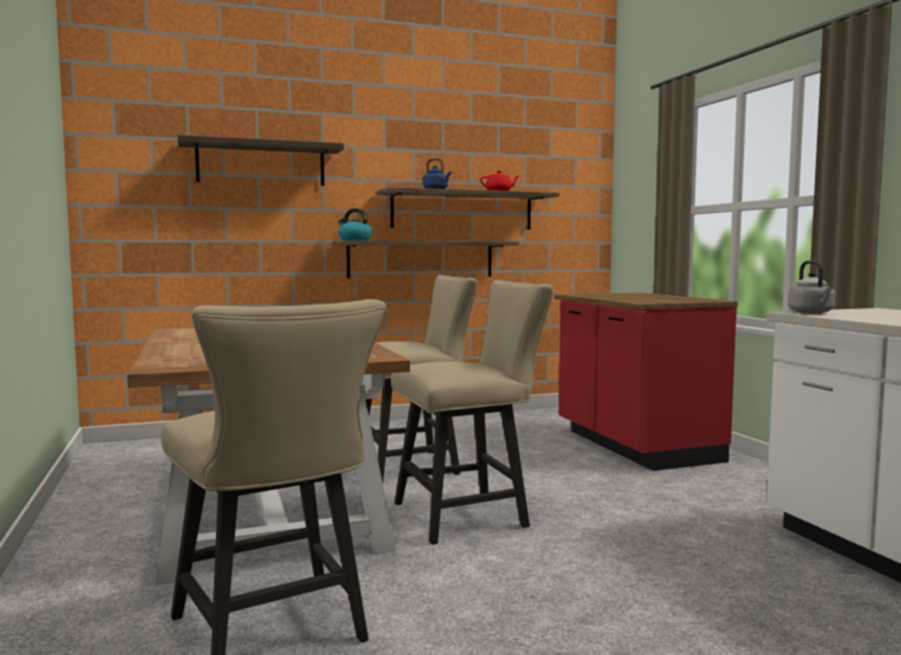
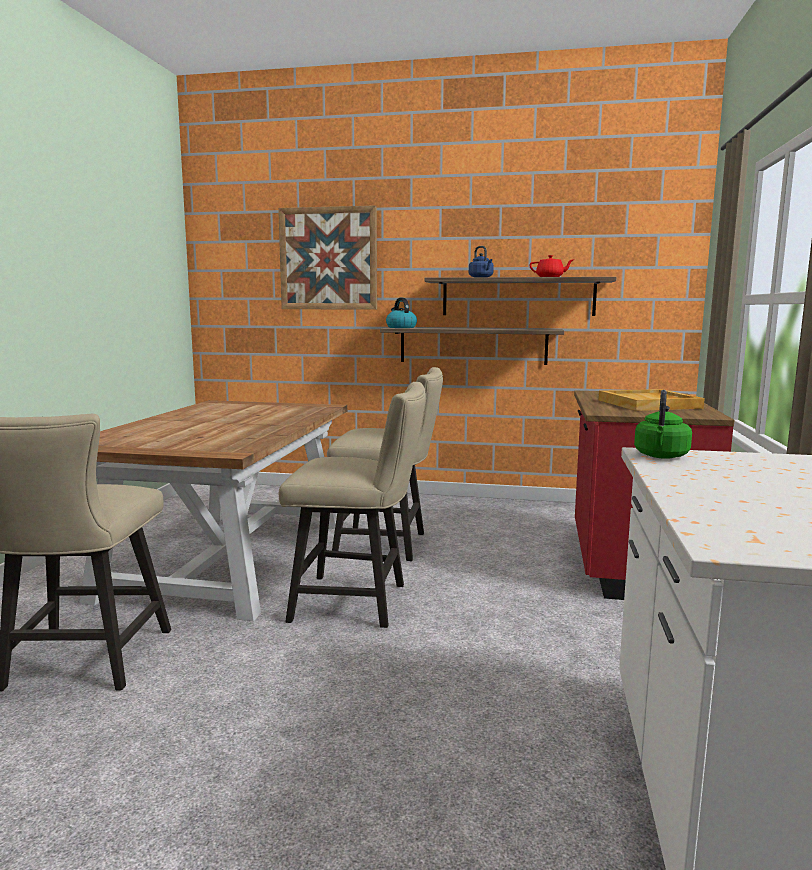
camera: 30 degrees right, 5 degrees up
(261, 164) = (328, 259): shelf -> picture
(649, 297) = (649, 404): none -> beige tray
(812, 313) = (661, 456): grey kettle -> green kettle

